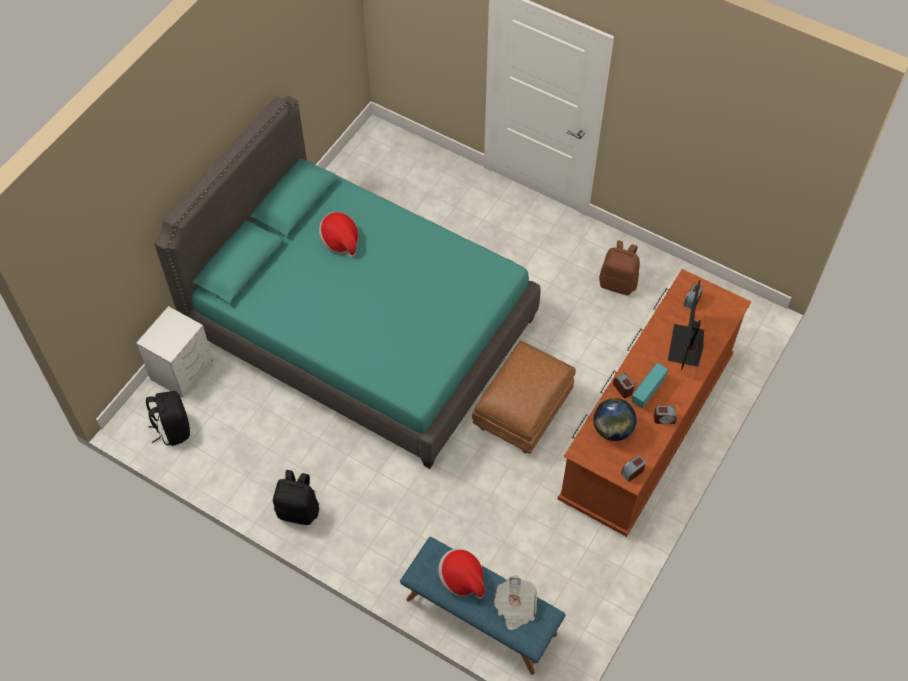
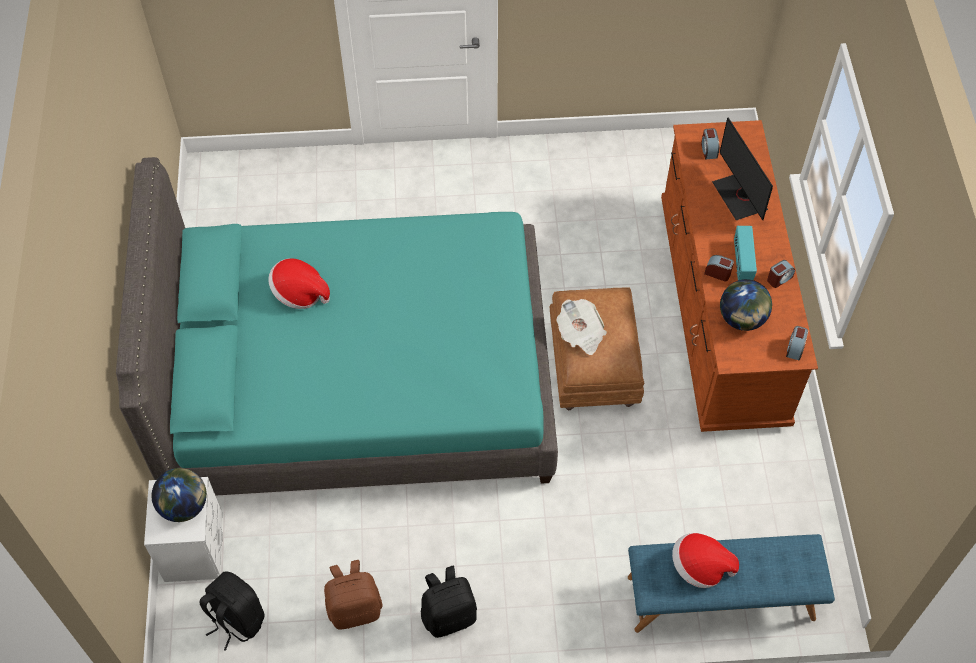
camera: 35 degrees left, 0 degrees up
(176, 334) = (184, 506): none -> globe
(515, 607) = (773, 560): newspaper -> newspaper (581, 334)
(618, 283) = (580, 186): brown backpack -> brown backpack (355, 608)

